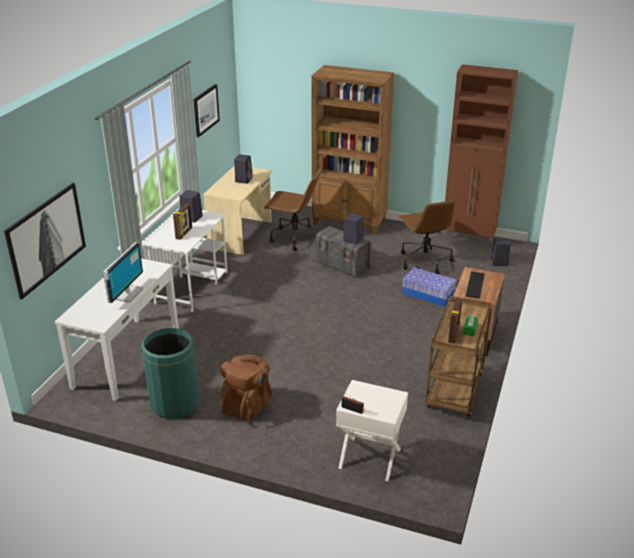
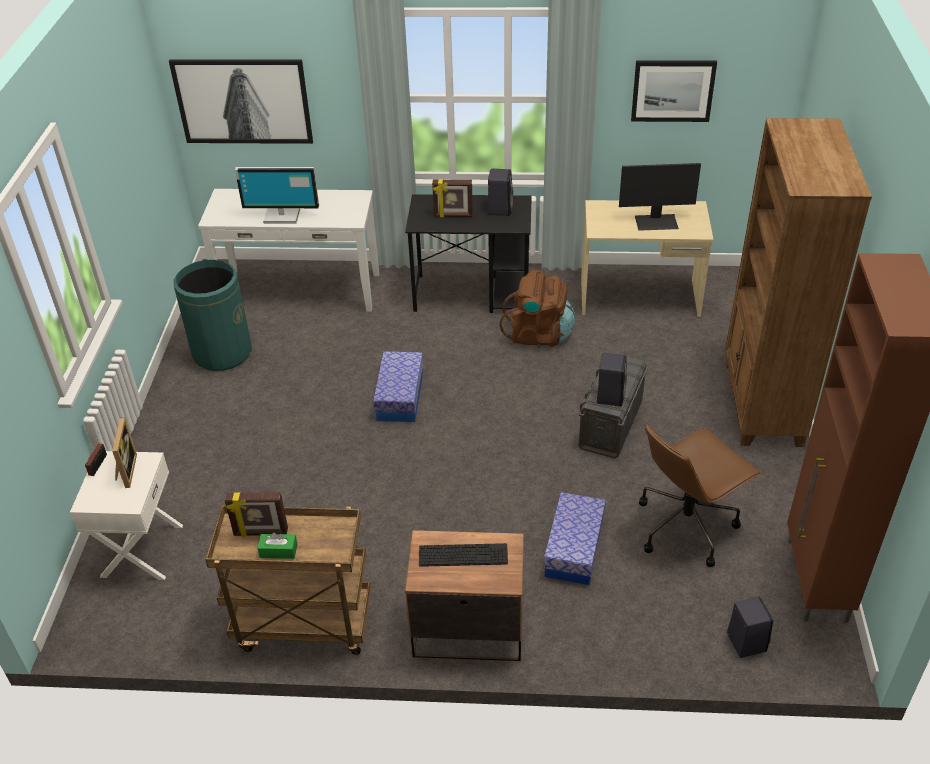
camera: 75 degrees right, 10 degrees up
(192, 287) = (473, 294): white desk -> black desk
(243, 180) = (656, 222): black speaker -> monitor
(247, 405) = (230, 412): brown backpack -> brown backpack (538, 334)
(276, 330) = (400, 396): none -> storage box
(294, 238) = (664, 353): brown office chair -> none
(364, 397) = (125, 471): none -> picture frame

